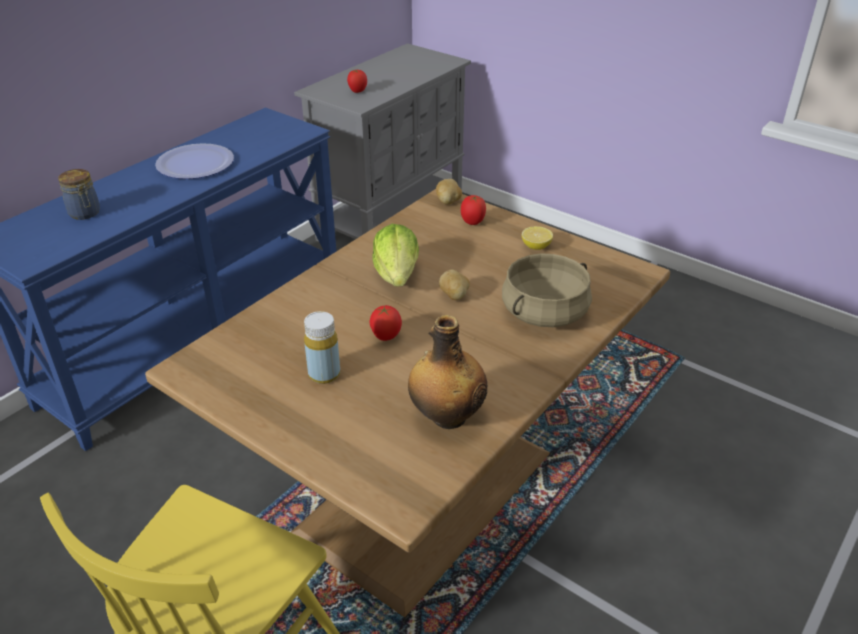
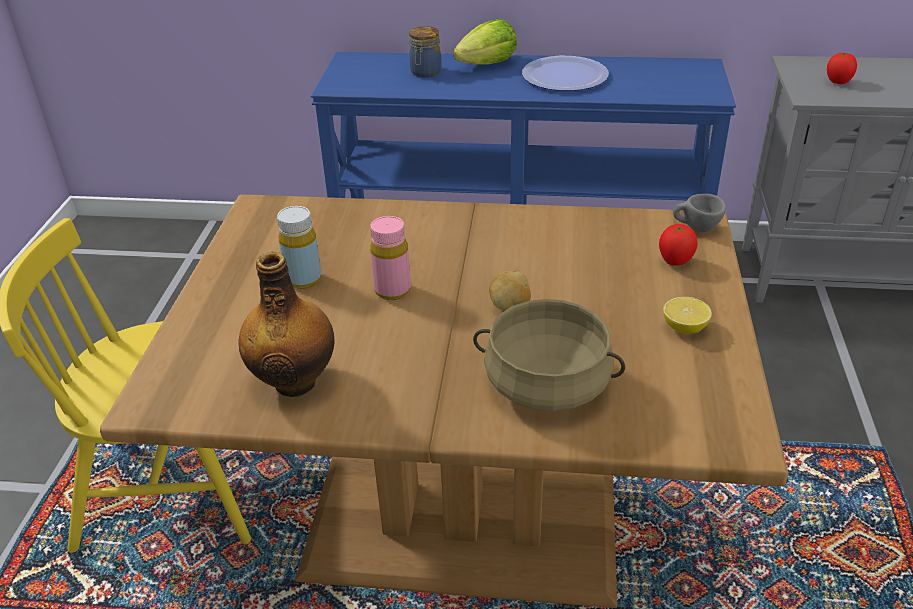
camera: 60 degrees right, 0 degrees up
(385, 337) = (392, 290): tomato -> pink bottle
(397, 275) = (507, 254): lettuce -> lettuce (488, 65)
(448, 202) = (696, 229): potato -> grey cup

